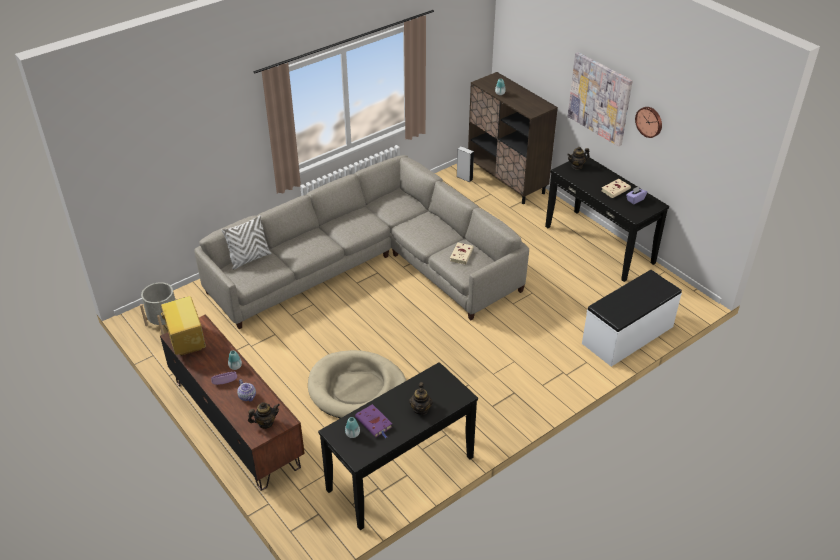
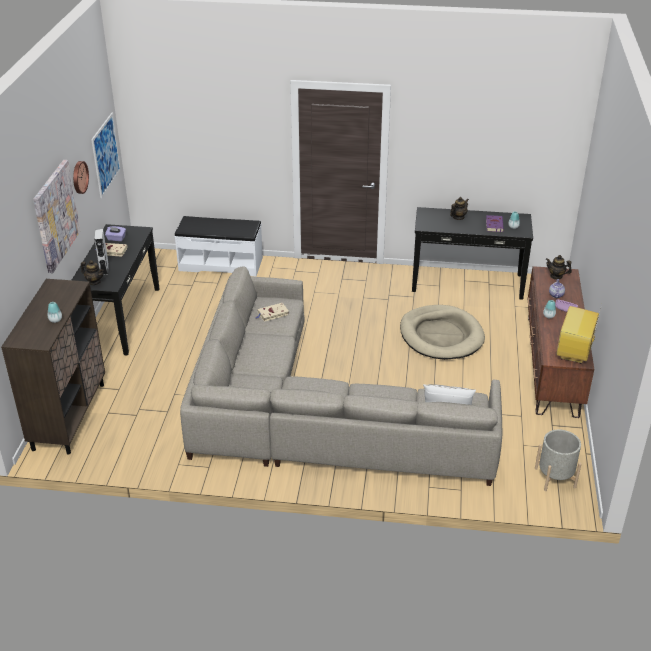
camera: 135 degrees left, 5 degrees down
(464, 178) = (96, 445): grey speaker -> grey speaker (104, 269)
(709, 168) = (106, 155): none -> picture

